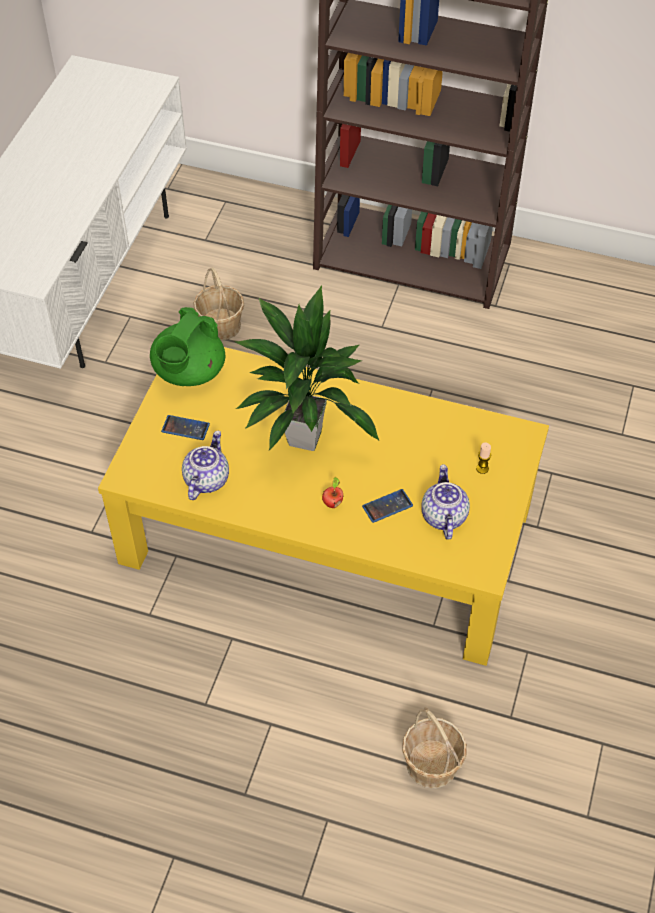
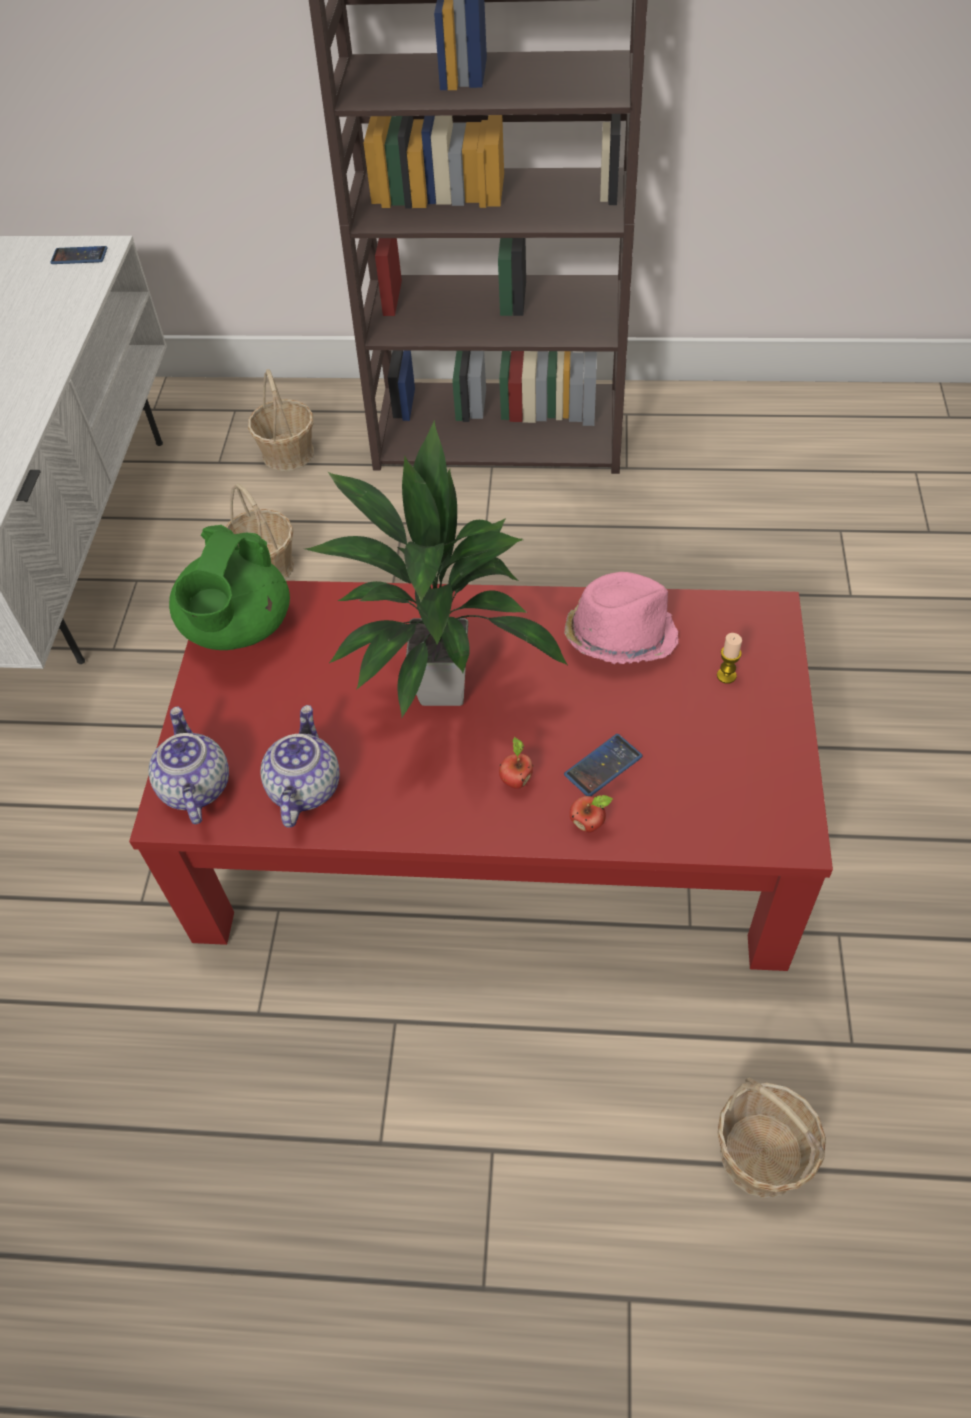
camera: 10 degrees left, 0 degrees up
(185, 428) = (252, 713): phone -> phone (79, 256)
(256, 243) = (288, 453): none -> basket
(326, 533) = (492, 824): yellow coffee table -> red coffee table
(368, 538) = (589, 824): none -> apple
(424, 429) = (619, 636): none -> pink hat
(443, 516) = (694, 761): teapot -> teapot (195, 787)

